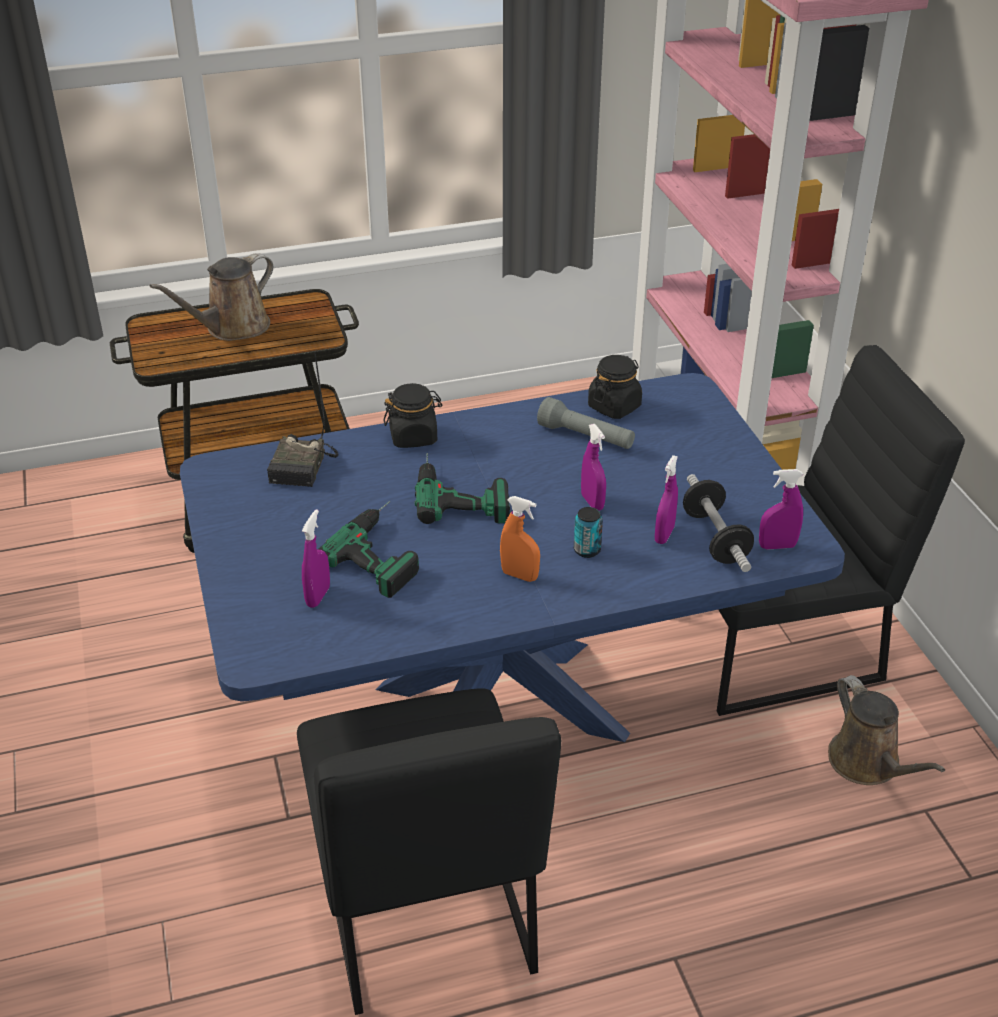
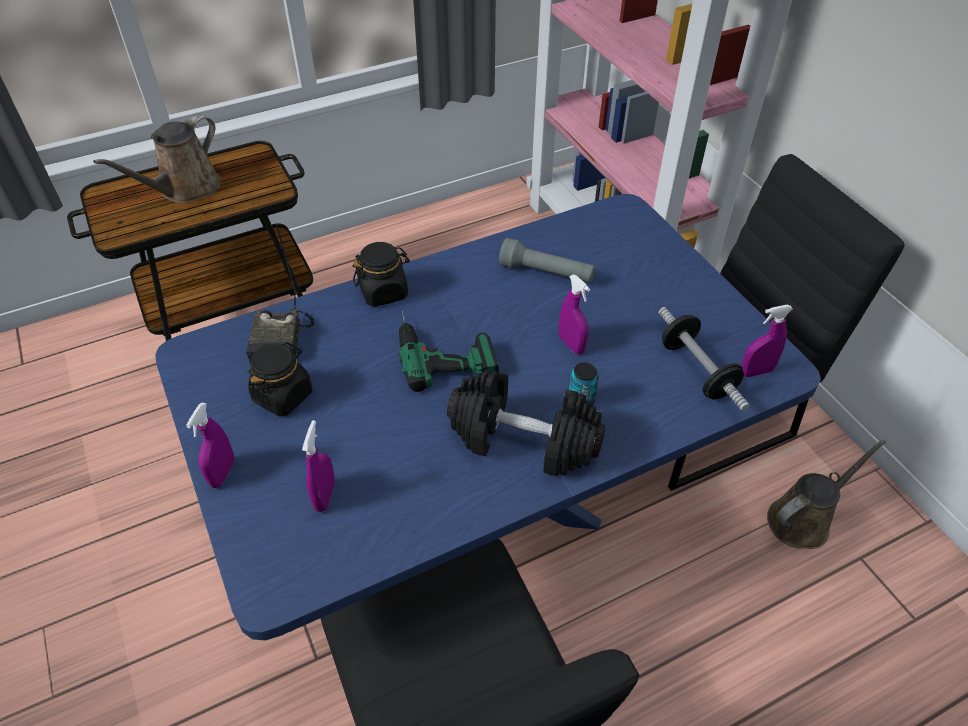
camera: 10 degrees left, 10 degrees up
(384, 551) = (382, 429): power drill -> none
(519, 575) = (523, 440): orange spray bottle -> black dumbbell
(614, 406) = (563, 237): black jar -> black jar (283, 395)
(664, 535) = (649, 373): purple spray bottle -> purple spray bottle (222, 473)
(868, 764) = (803, 519): brown watering can -> brown watering can turned 90 degrees counterclockwise

